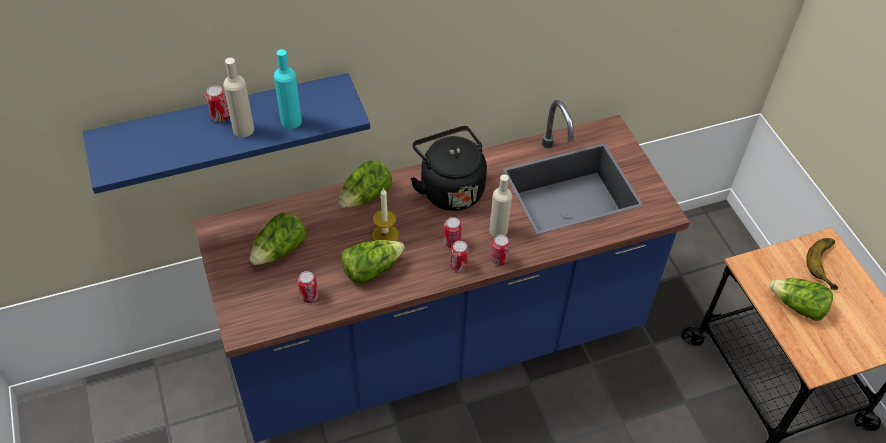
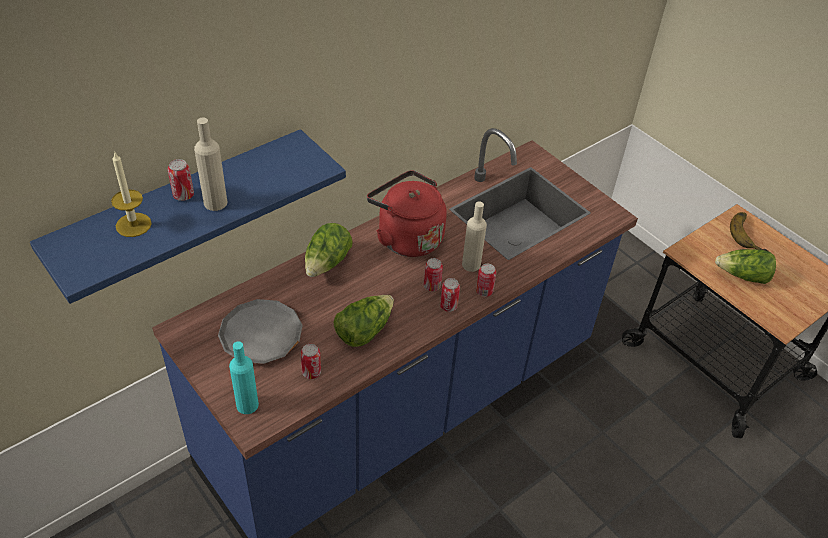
camera: 20 degrees left, 5 degrees down
(280, 250) = (261, 335): lettuce -> grey plate
(291, 121) = (263, 185): turquoise bottle -> turquoise bottle (247, 405)
(385, 235) = (363, 294): candle -> candle (133, 225)
(449, 188) = (407, 237): black kettle -> red kettle

